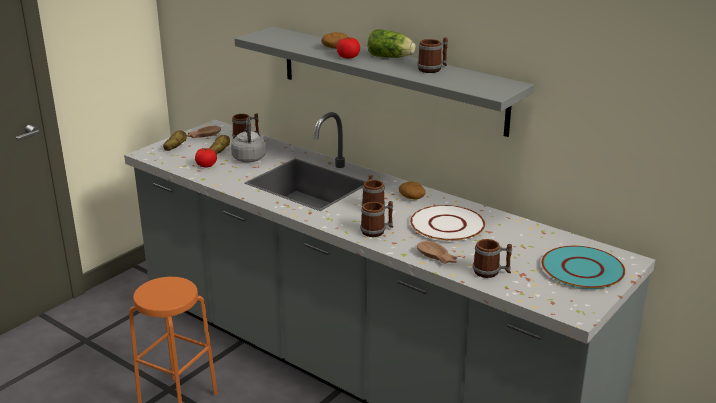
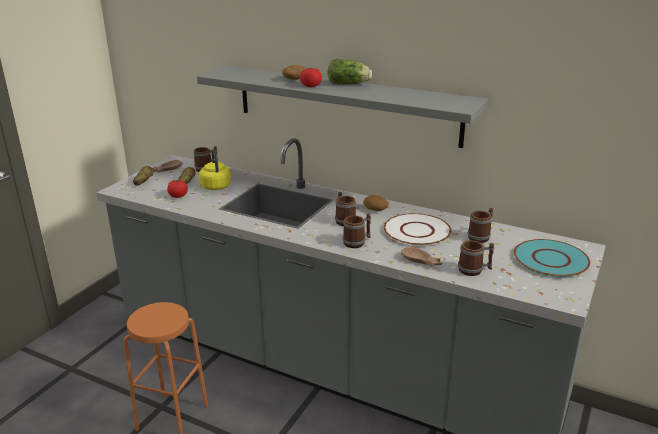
camera: 10 degrees left, 0 degrees up
(249, 157) = (215, 186): grey kettle -> yellow kettle
(433, 69) = (392, 91): mug -> mug (481, 236)

